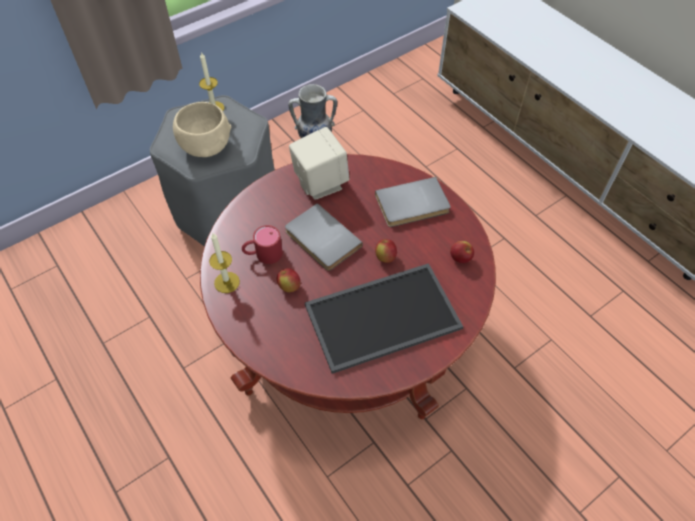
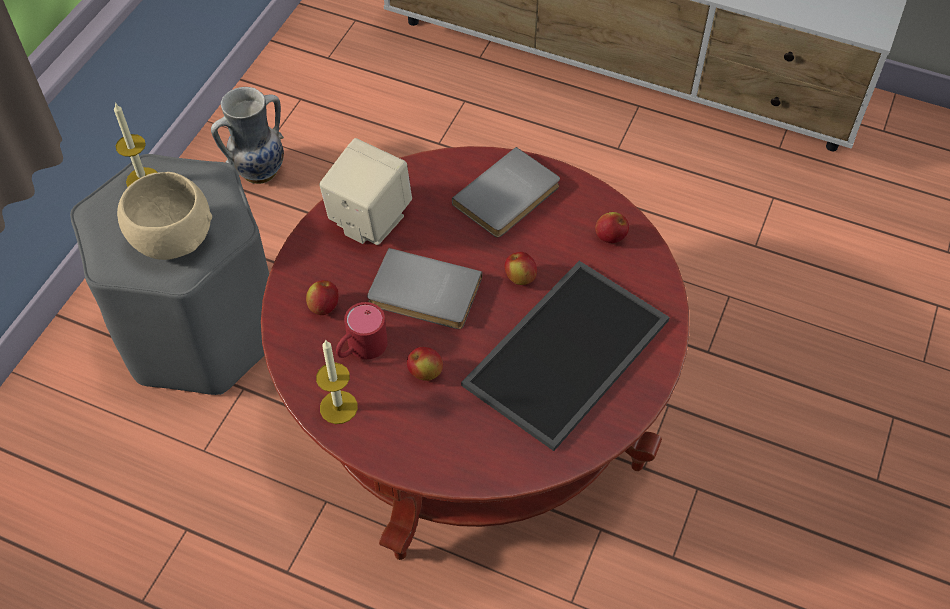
camera: 30 degrees left, 0 degrees up
(260, 221) = (324, 307): none -> apple

